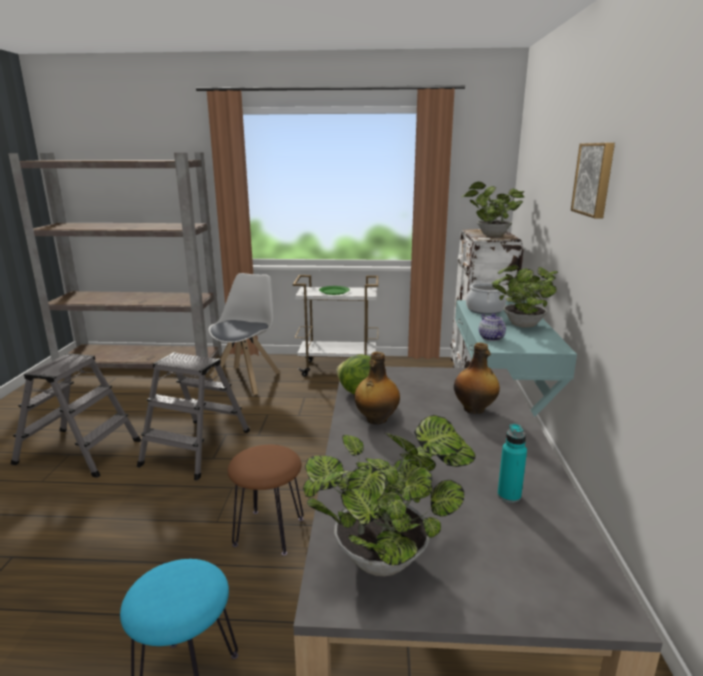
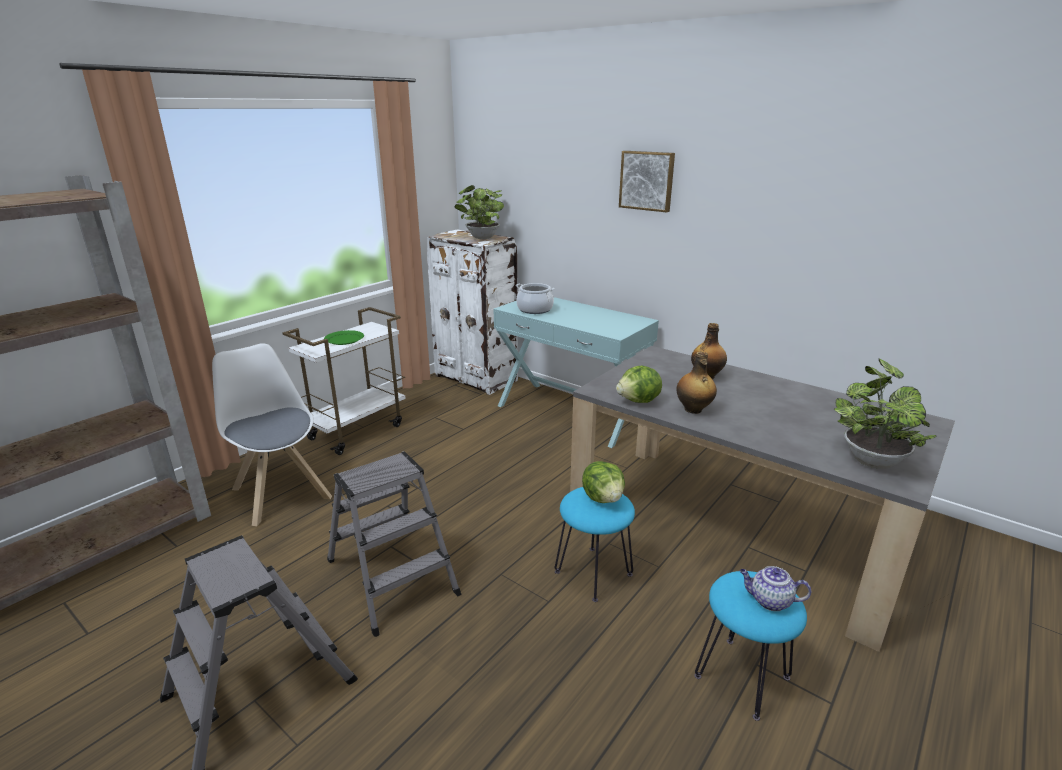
camera: 55 degrees left, 5 degrees up
(269, 531) = (593, 573): brown stool -> turquoise stool
(271, 459) = (603, 498): none -> lettuce
(490, 338) = (597, 328): teapot -> teapot (769, 601)
(509, 496) = (823, 406): turquoise bottle -> none
(521, 325) = (585, 313): potted plant -> none

